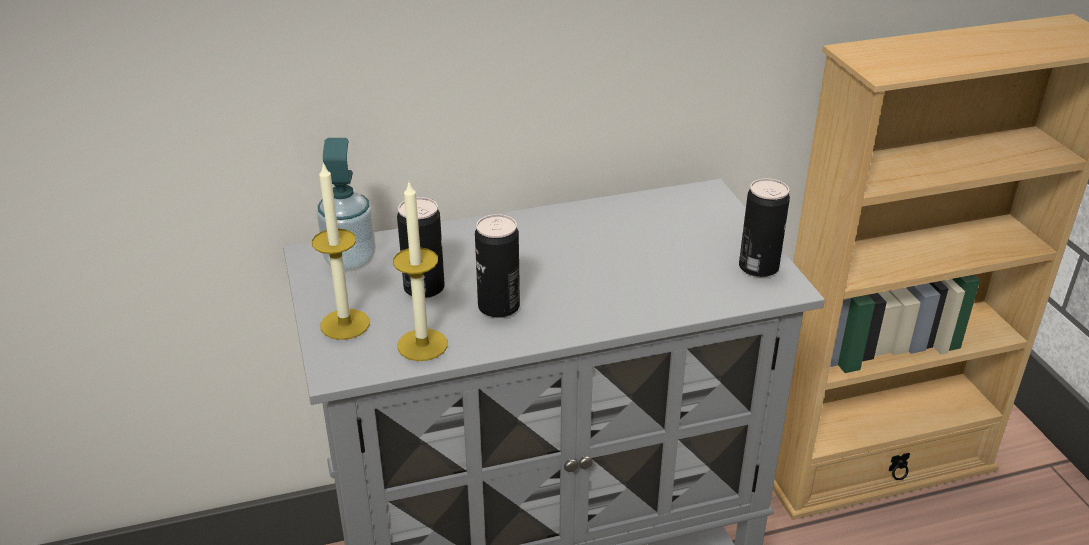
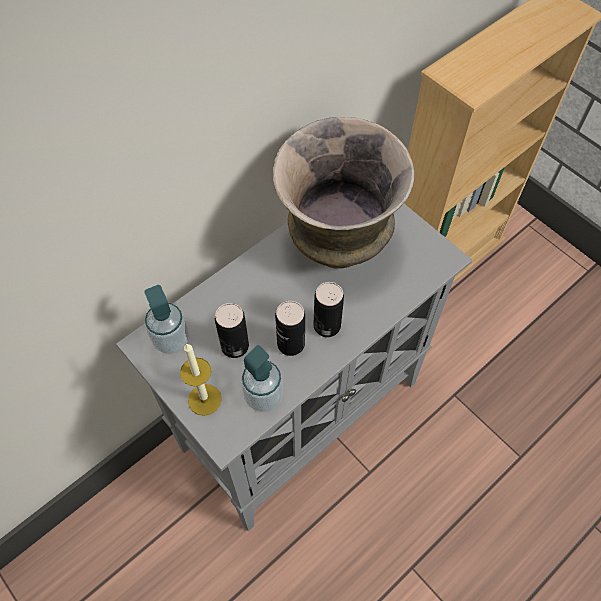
camera: 25 degrees left, 25 degrees up
(422, 345) = (263, 396): candle -> soap dispenser
(632, 238) = (337, 248): none -> vase
(758, 267) = (424, 246): can -> can (327, 325)

